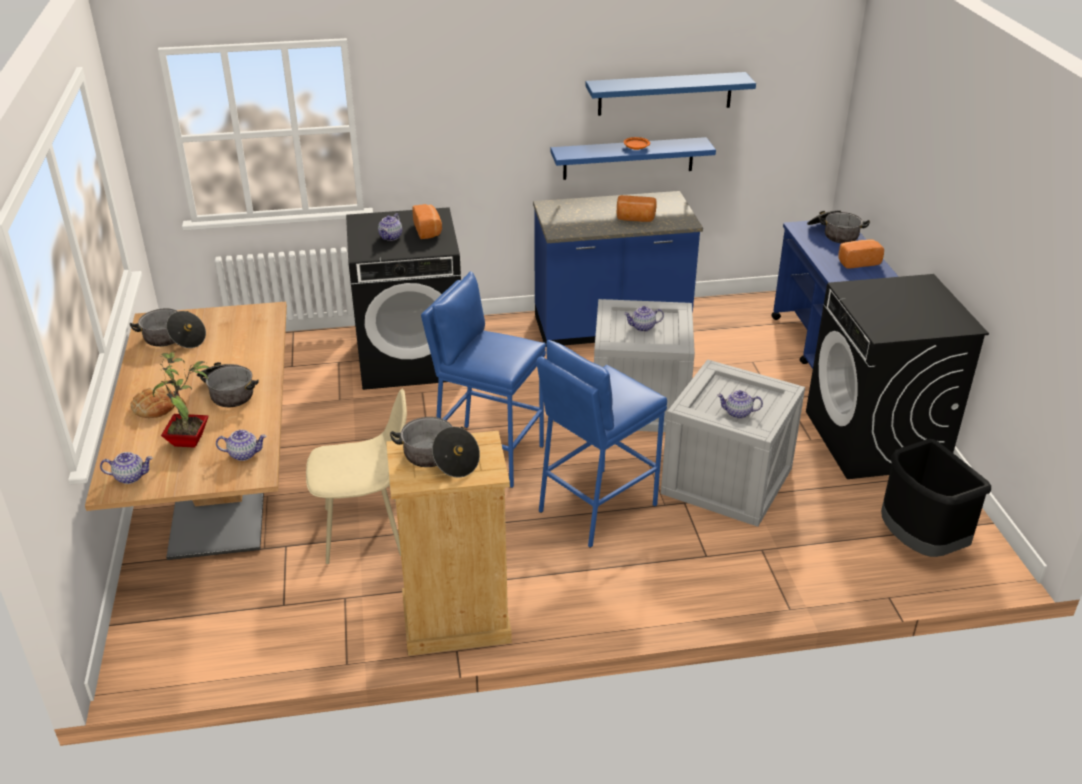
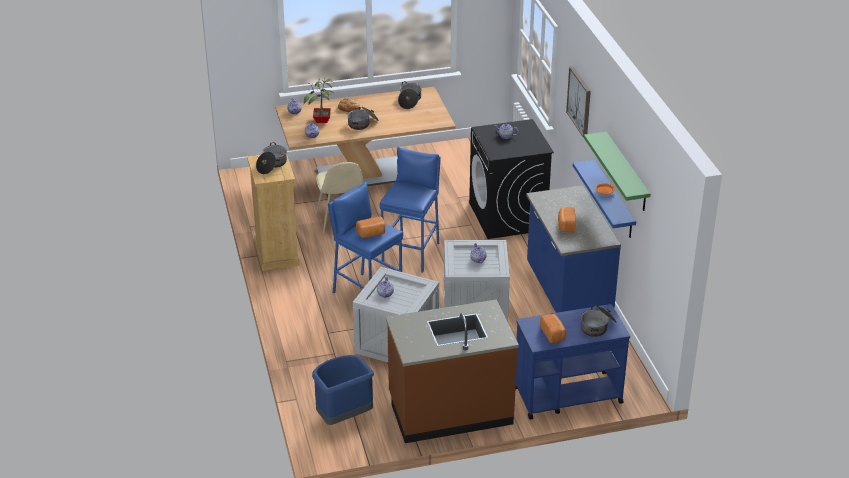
camera: 85 degrees right, 0 degrees up
(428, 230) = (518, 147): bread -> bread (371, 234)
(475, 99) = (580, 101): none -> picture
(665, 93) = (626, 172): blue shelf -> green shelf
(876, 440) = (450, 410): black washing machine -> brown counter
(919, 543) = (343, 417): black trash can -> blue trash can

